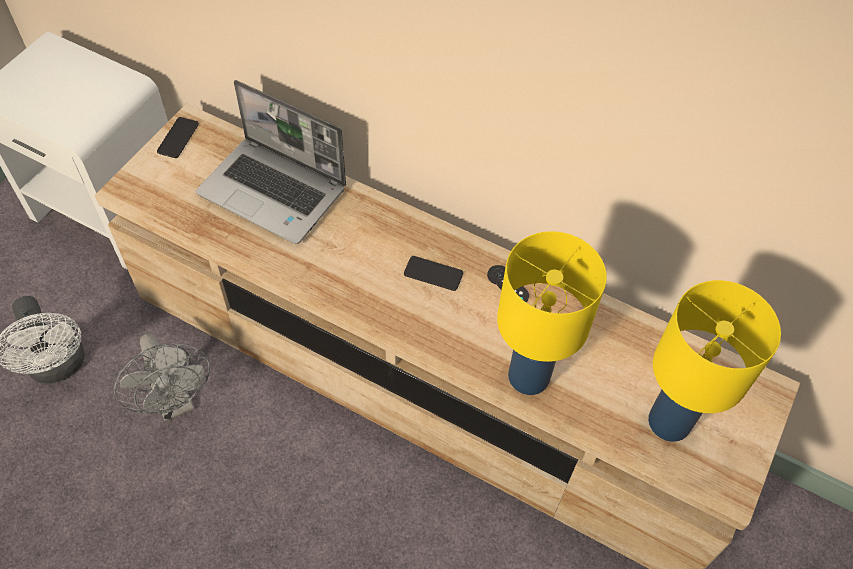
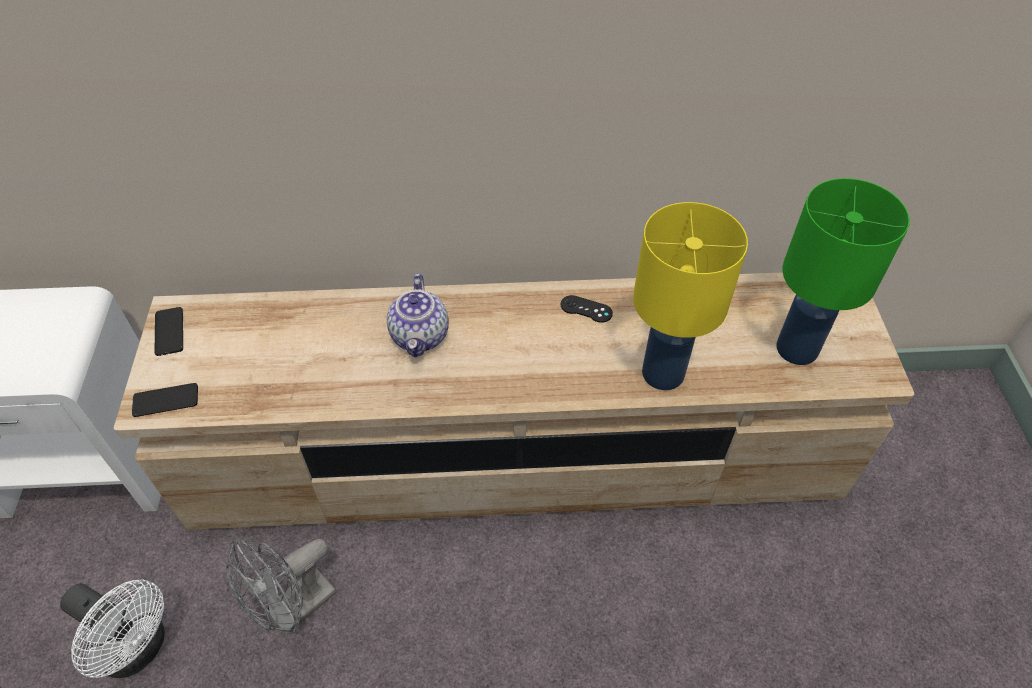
camera: 30 degrees left, 5 degrees down
(176, 402) = (295, 609): grey fan -> grey fan turned 105 degrees clockwise
(274, 191) = (310, 333): laptop -> none
(355, 238) = (421, 336): none -> teapot
(433, 274) = (515, 331): phone -> phone (165, 400)
(669, 420) = (796, 348): yellow table lamp -> green table lamp

